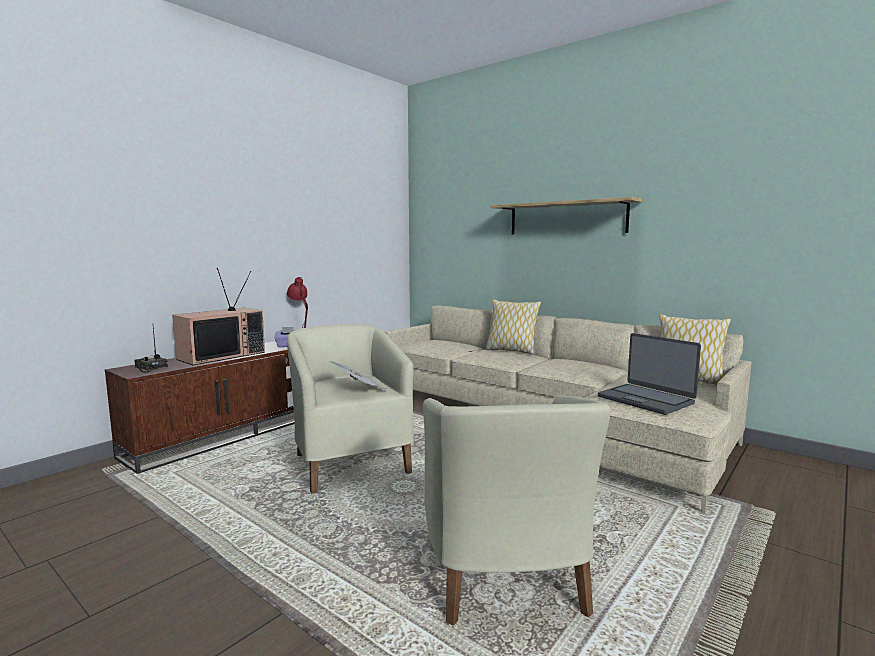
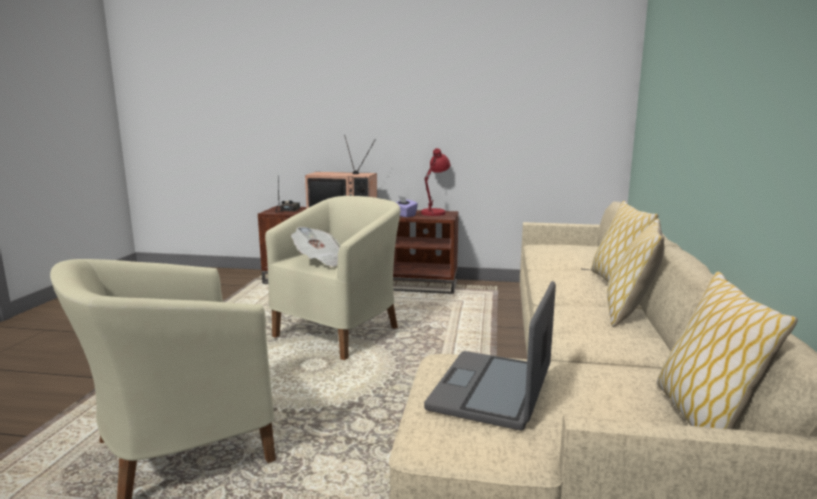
camera: 60 degrees right, 5 degrees up
(562, 360) = (629, 313): none -> pillow
(566, 218) = (731, 68): shelf -> none

